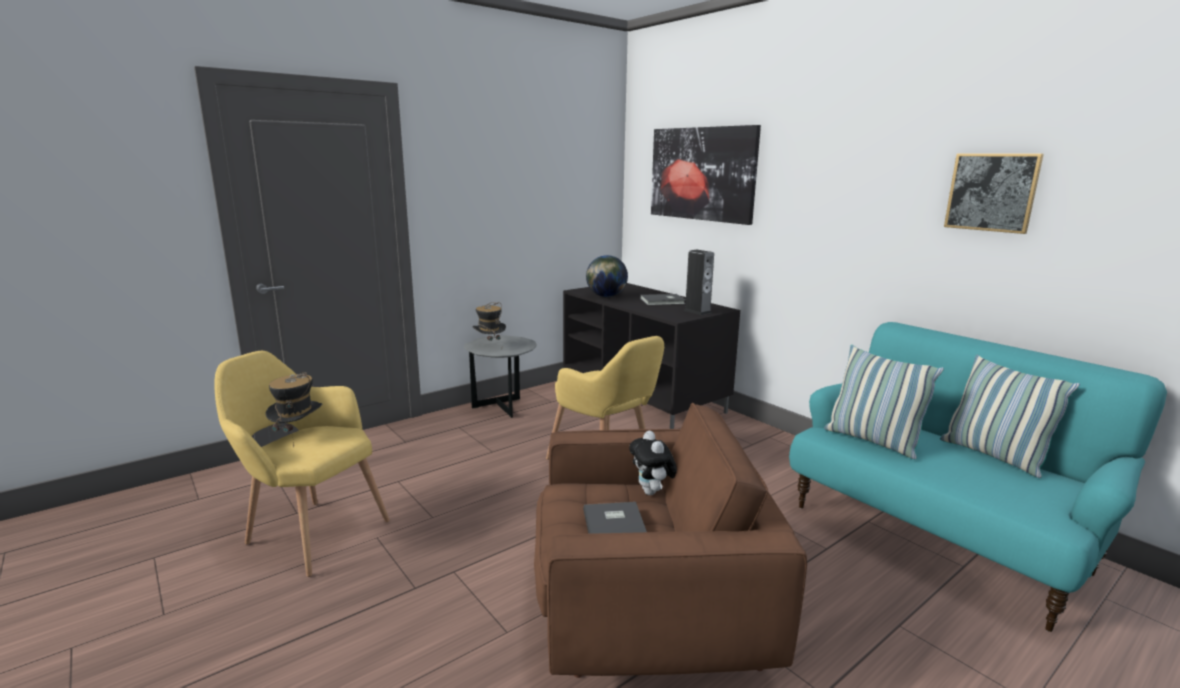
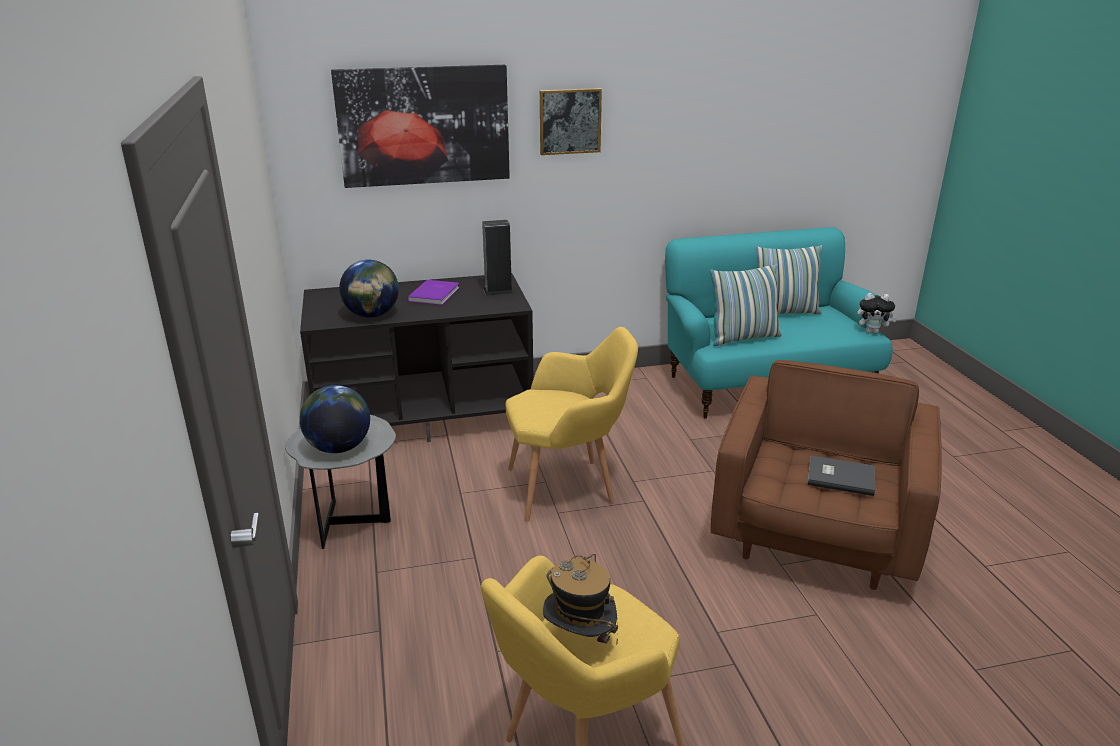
camera: 65 degrees left, 10 degrees up
(490, 346) = (339, 447): hat -> globe
(652, 493) = (782, 448): plush toy -> plush toy (872, 332)
(663, 301) = (436, 294): grey book -> purple book
(991, 192) = (732, 119): picture -> picture (570, 121)

